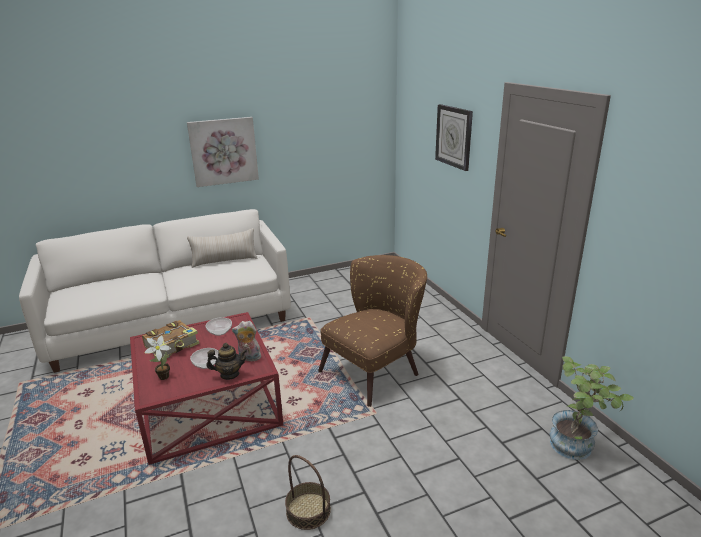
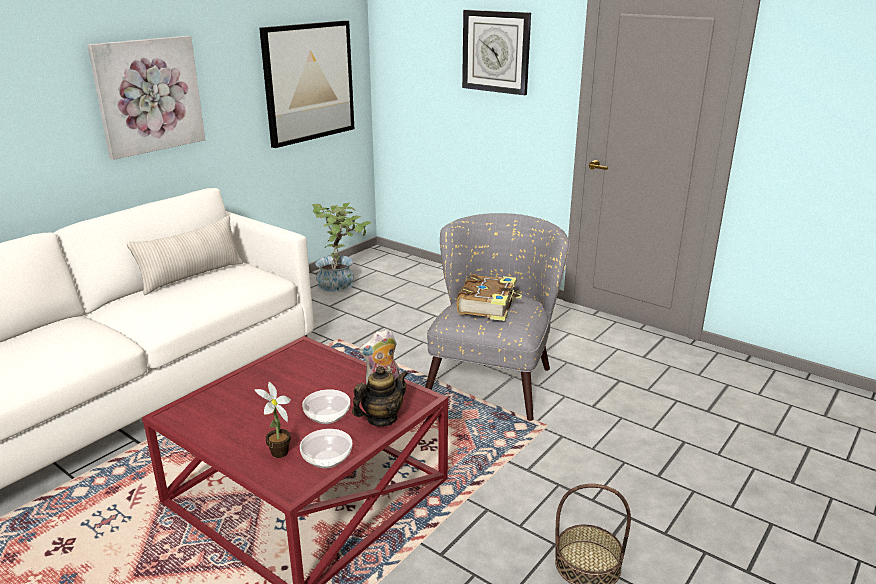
camera: 30 degrees left, 0 degrees up
(172, 346) = (239, 409): book -> book (488, 306)
(220, 331) = (293, 370): bowl -> bowl (327, 458)
(341, 146) = (308, 82): none -> picture
(376, 369) = (494, 377): brown armchair -> grey armchair
(577, 446) = (774, 390): potted plant -> potted plant (341, 283)

